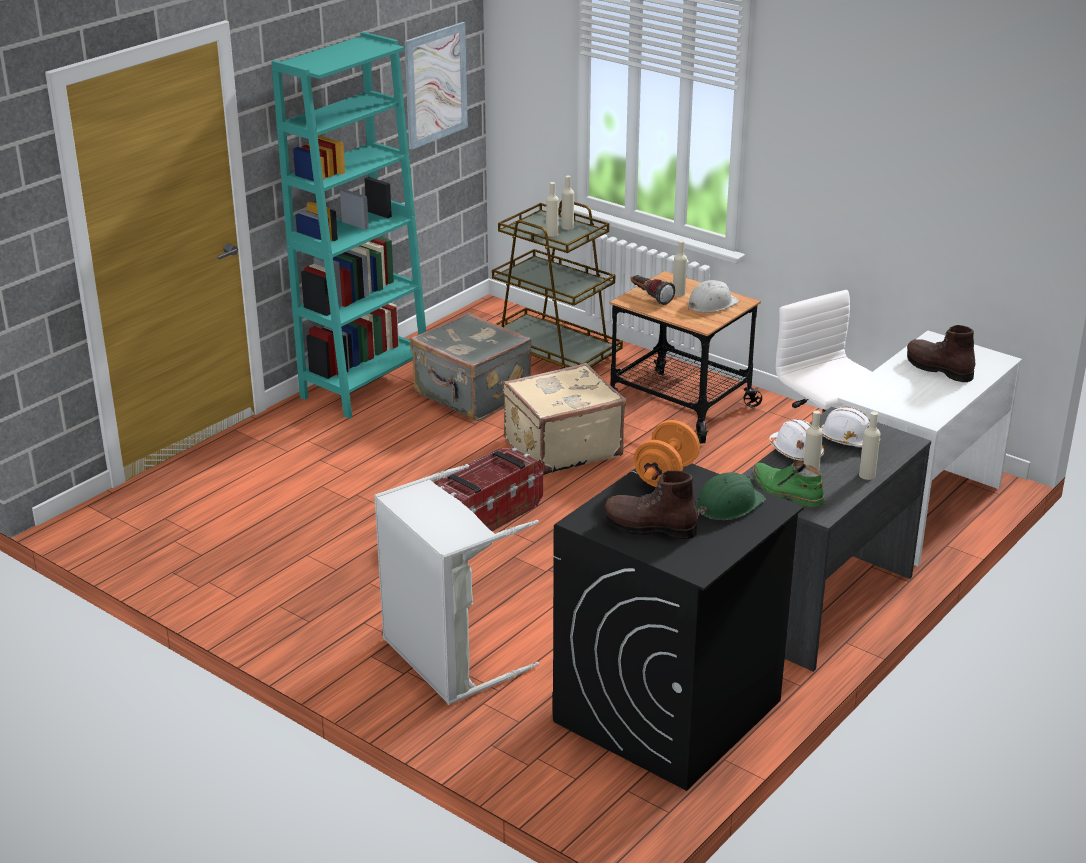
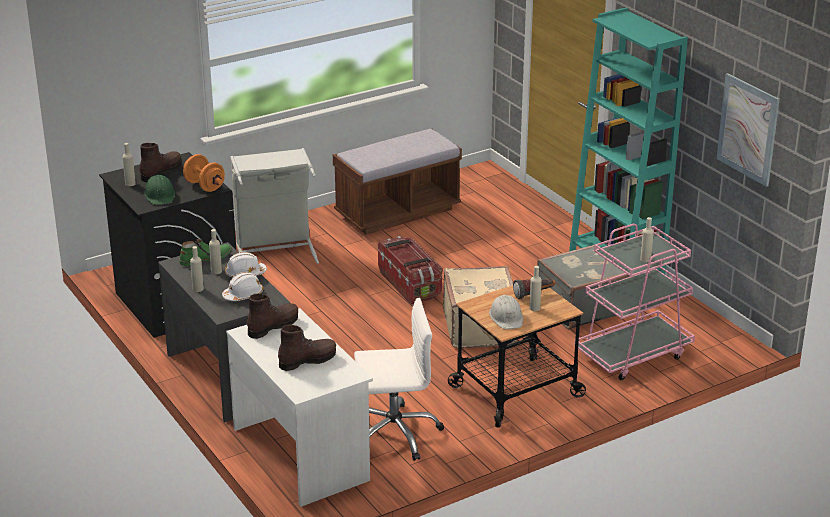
camera: 110 degrees right, 0 degrees up
(264, 572) = (397, 212): none -> brown bench
(552, 234) = (633, 250): beige bottle -> beige bottle (130, 184)
(553, 355) = (633, 354): brown cart -> pink cart
(895, 404) = (273, 326): none -> brown boot

